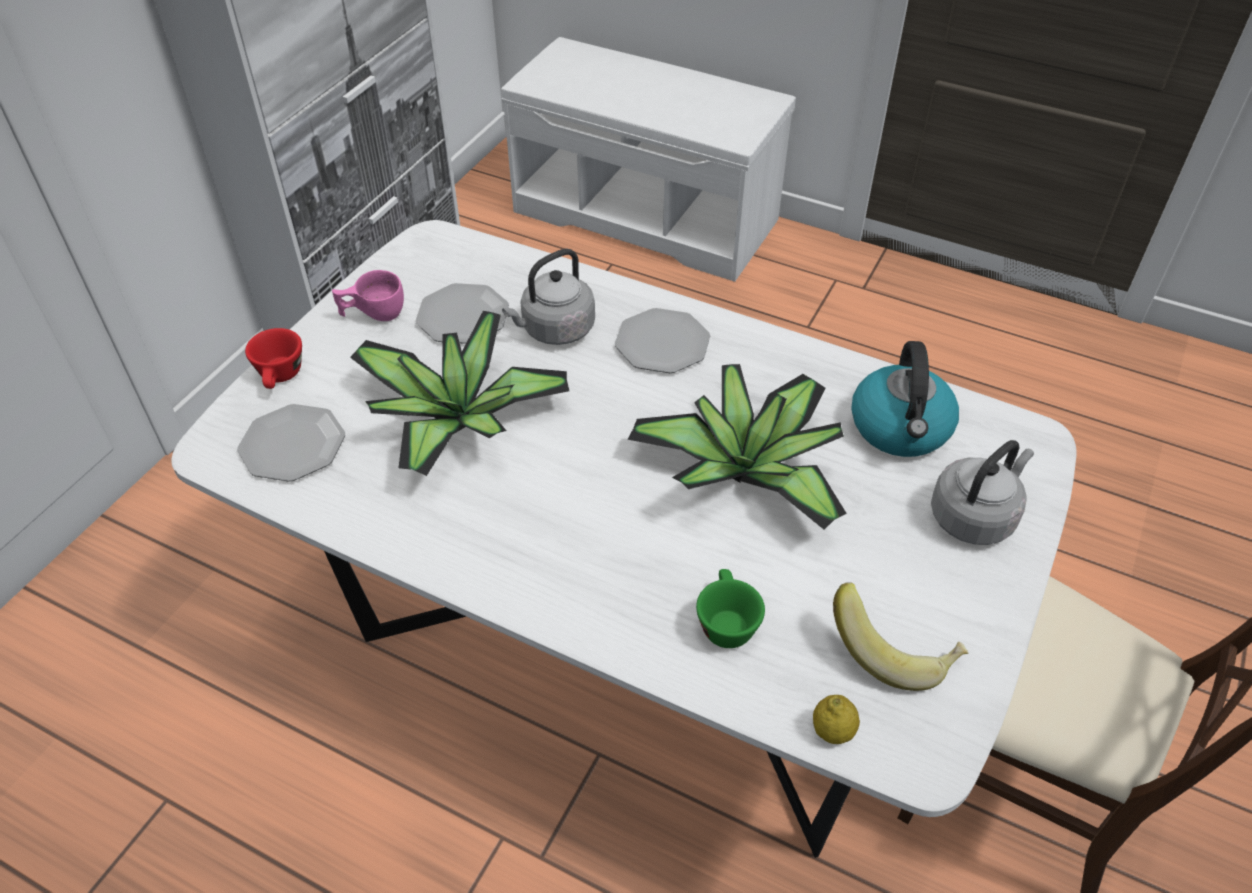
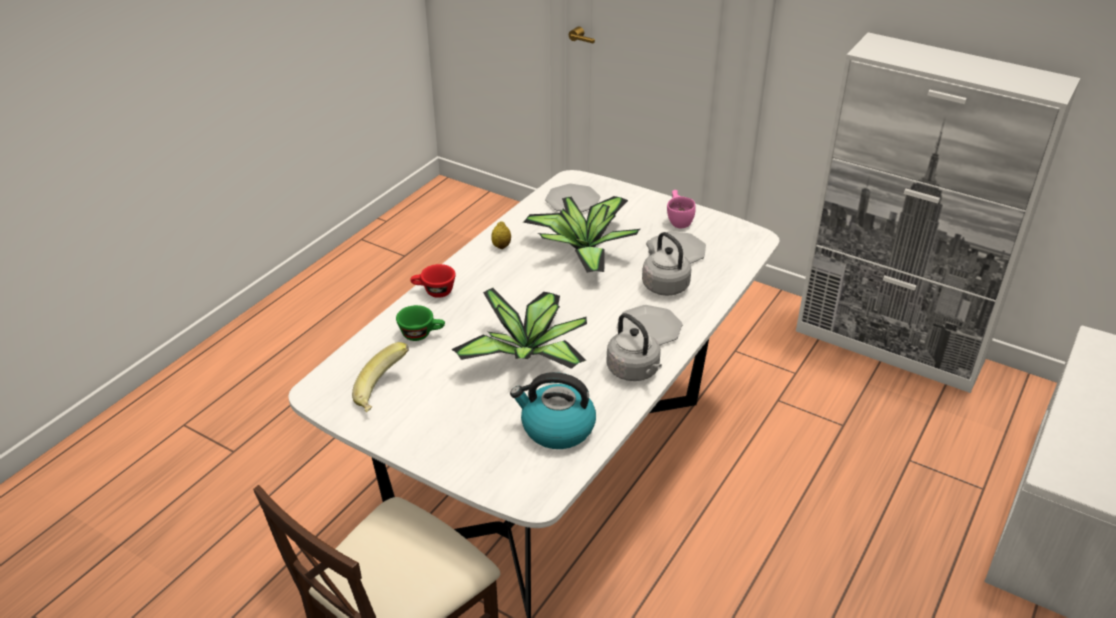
camera: 95 degrees right, 10 degrees down
(281, 377) = (625, 194): red cup -> red cup (434, 292)
(832, 731) = (344, 363): lemon -> lemon (501, 246)
(974, 516) = (471, 449): grey kettle -> grey kettle (634, 371)

